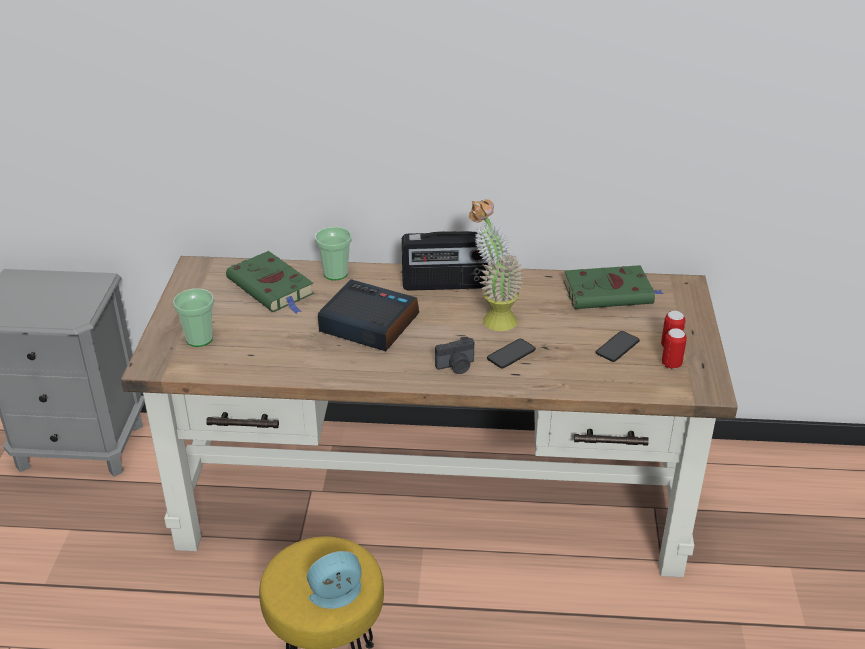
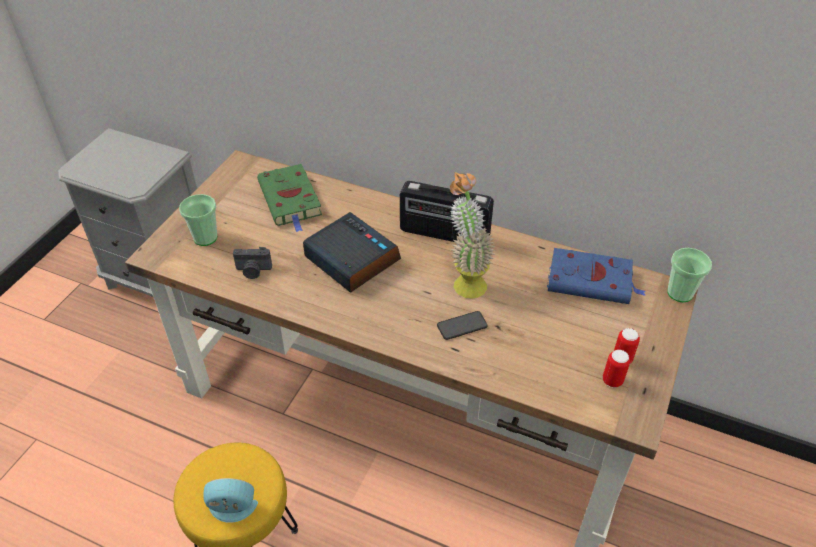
camera: 20 degrees right, 10 degrees up
(335, 273) = (351, 198): cup -> cup (680, 293)
(456, 366) = (405, 326): camera -> camera (253, 271)
(610, 293) = (592, 281): green book -> blue book
(617, 347) = (568, 345): phone -> none

